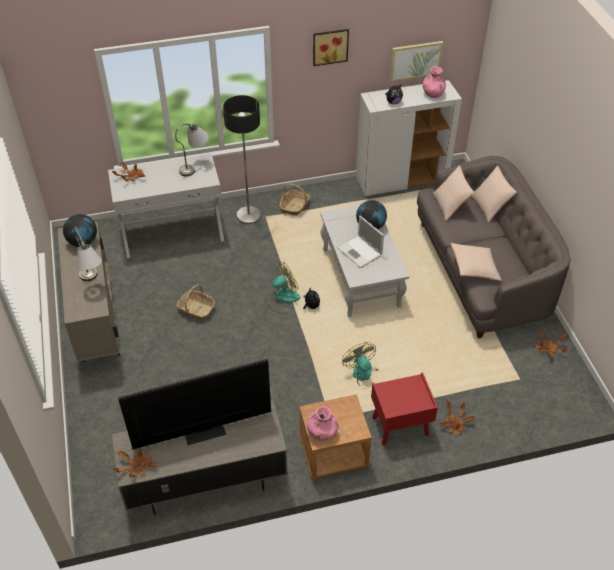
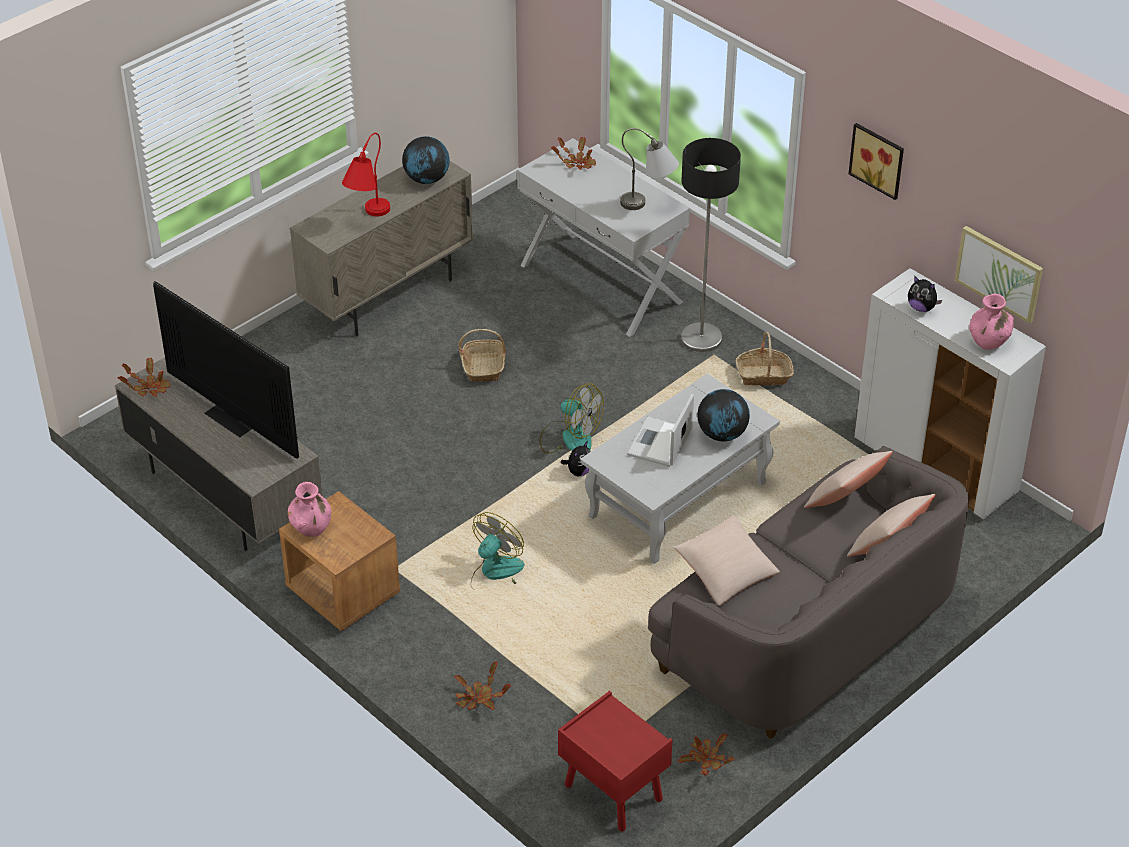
camera: 60 degrees right, 5 degrees down
(92, 282) = (368, 218): grey table lamp -> red table lamp
(399, 426) = (432, 642): red nightstand -> red nightstand (612, 792)

